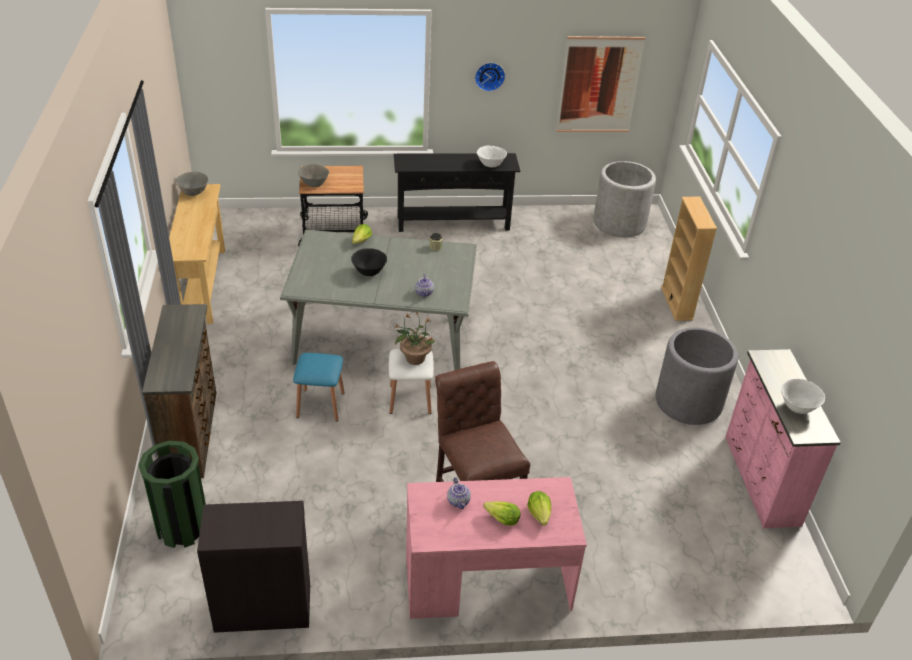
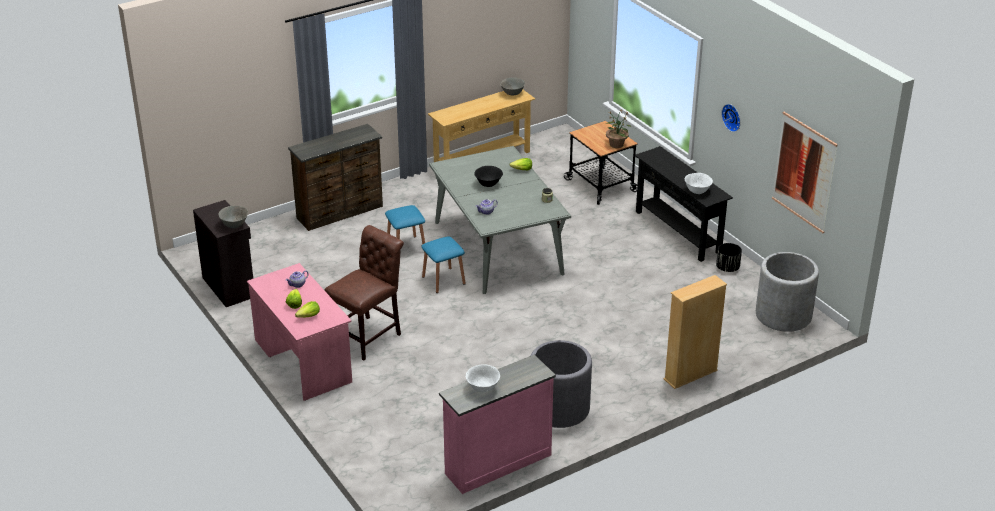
camera: 65 degrees right, 5 degrees down
(182, 527) = (266, 239): green trash can -> none
(314, 184) = (587, 133): grey bowl -> grey bowl (234, 225)
(410, 399) = (443, 280): white stool -> blue stool
(414, 358) = (444, 245): potted plant -> potted plant (616, 144)
(530, 221) = (728, 268): none -> black planter

